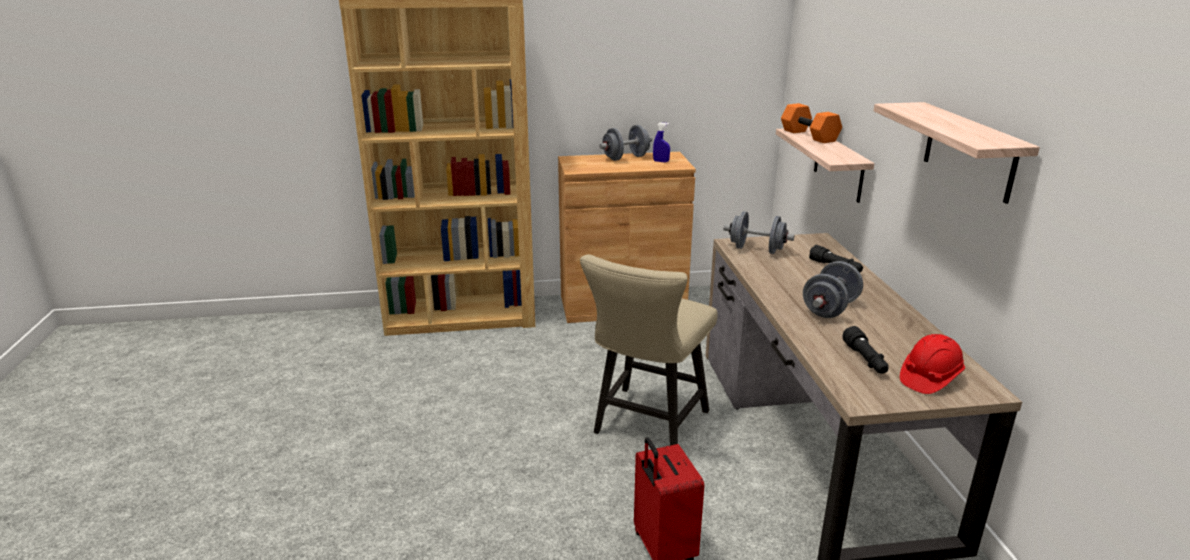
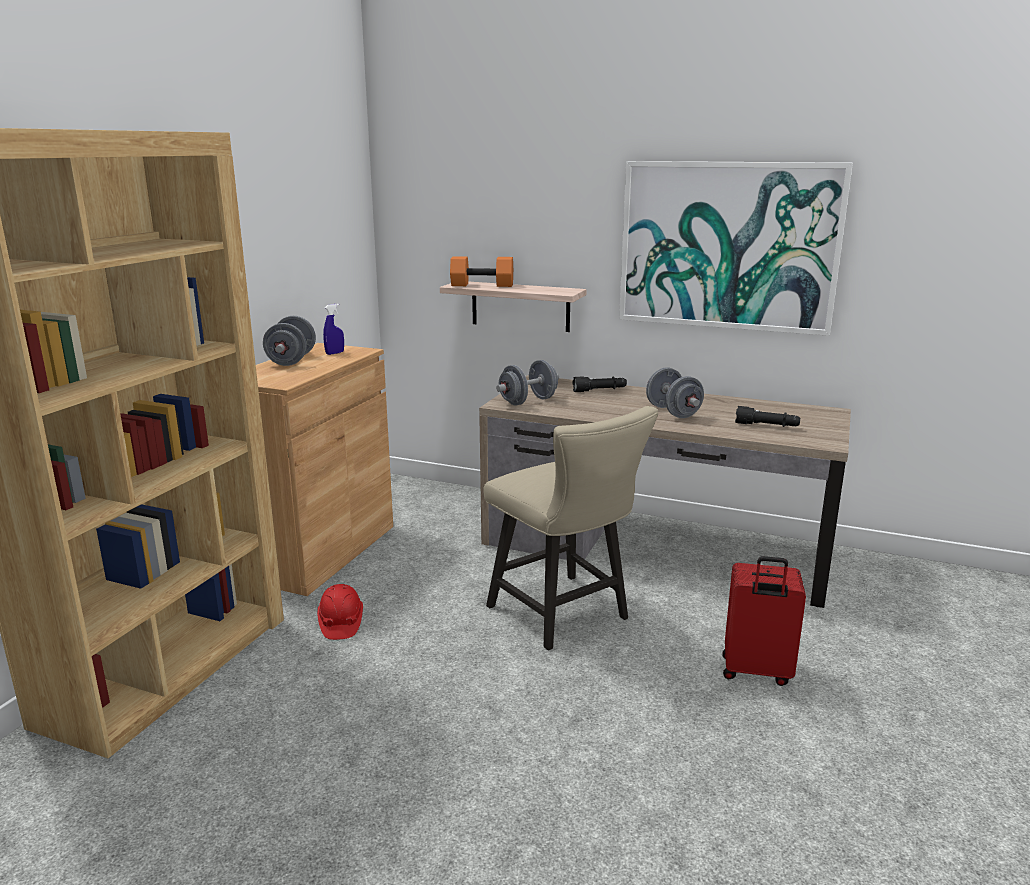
camera: 60 degrees left, 5 degrees down
(929, 378) = (806, 418): red hard hat -> red hard hat (340, 623)
(969, 151) = (728, 246): shelf -> picture

